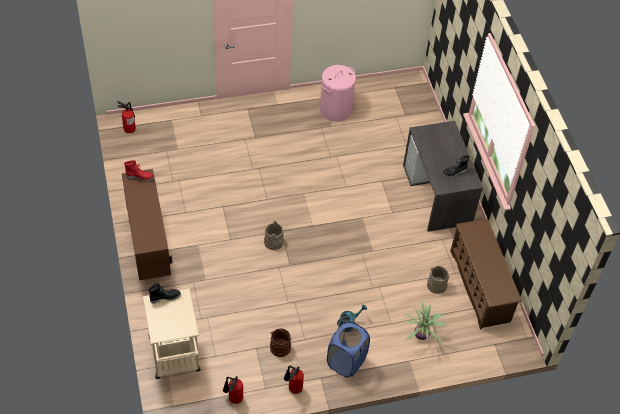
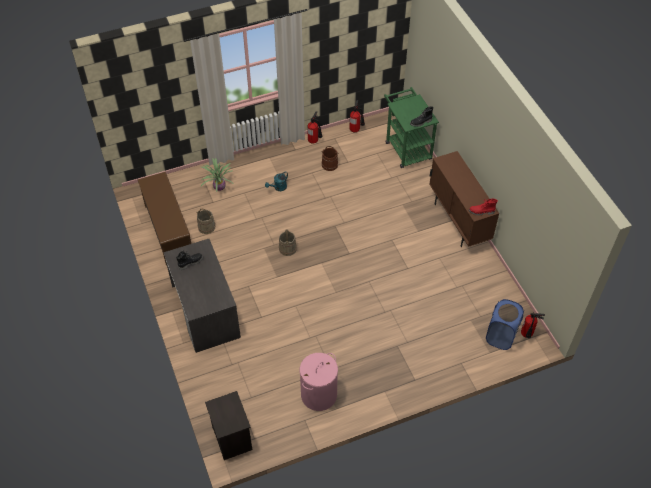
camera: 175 degrees right, 0 degrees up
(175, 358) = (406, 147): beige cart -> green cart
(274, 242) = (353, 243): beige bucket -> beige bucket (287, 248)
(346, 362) = (277, 162): blue laundry basket -> blue laundry basket (501, 336)
(414, 90) = (231, 438): none -> black nightstand

